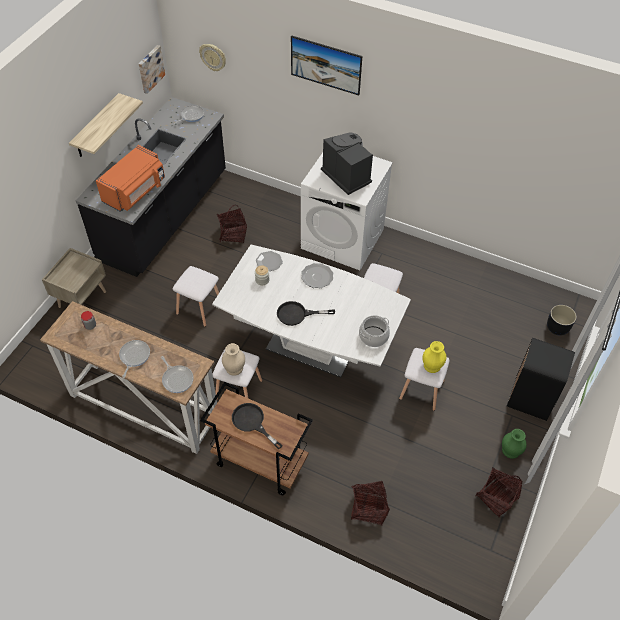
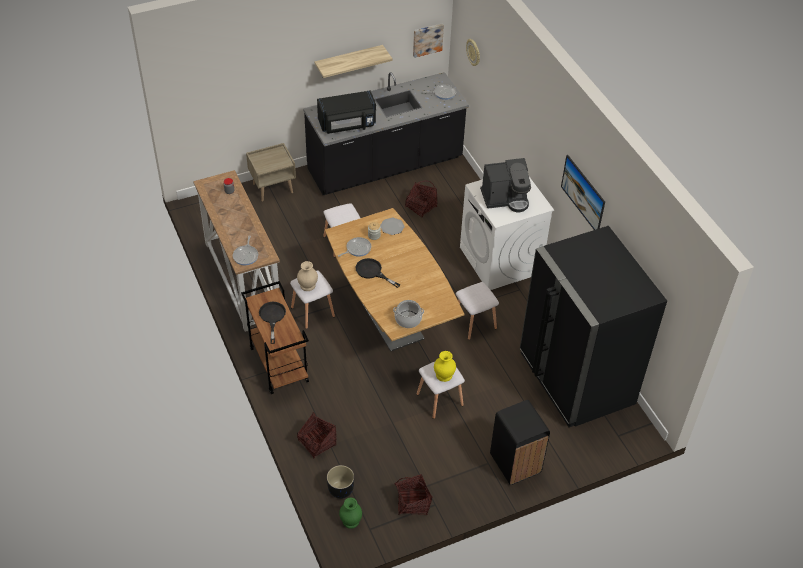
camera: 40 degrees right, 5 degrees down
(134, 356) = (235, 226): frying pan -> frying pan (357, 249)
(135, 192) = (347, 125): orange microwave -> black microwave
(311, 348) = (391, 319): white dining table -> brown dining table
(317, 276) = (414, 257): plate -> none
(325, 74) = (529, 105): picture -> picture (581, 201)
(346, 176) = (505, 199): coffee machine -> coffee machine turned 75 degrees clockwise
(496, 297) = (576, 379): none -> black fridge
(511, 451) = (459, 484): green vase -> green vase (350, 521)
(557, 327) = (601, 432): black planter -> black planter (341, 489)

